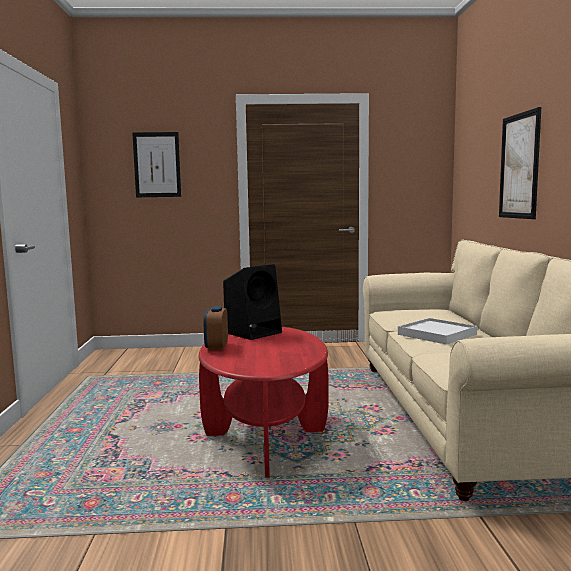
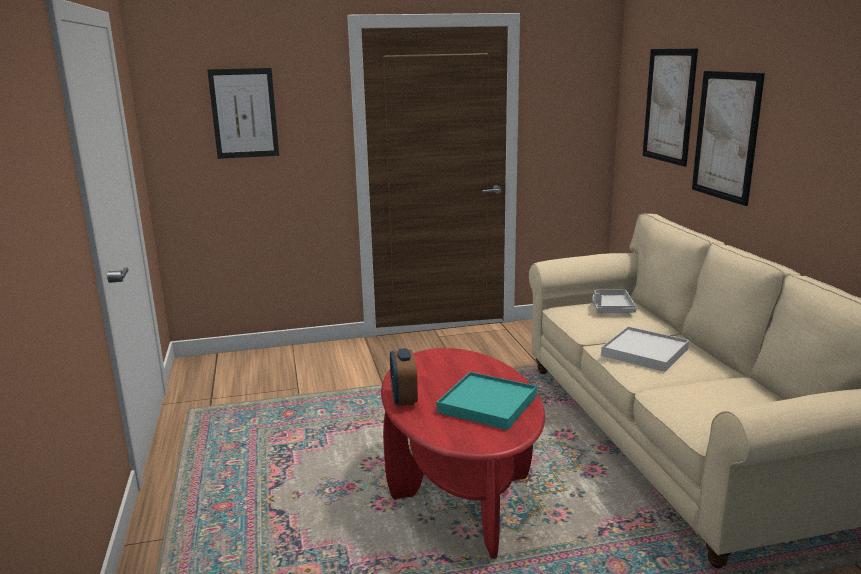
camera: 10 degrees left, 10 degrees up
(254, 332) = (432, 364): black speaker -> none
(280, 352) = (487, 404): none -> turquoise tray
(425, 311) = (611, 308): none -> grey tray
(483, 155) = (669, 106): none -> picture

